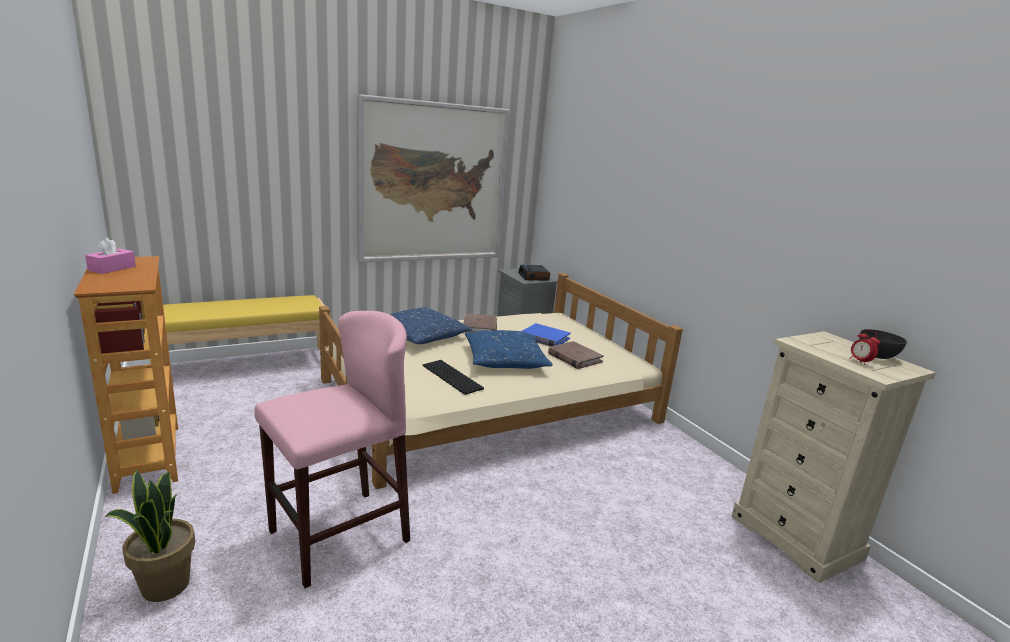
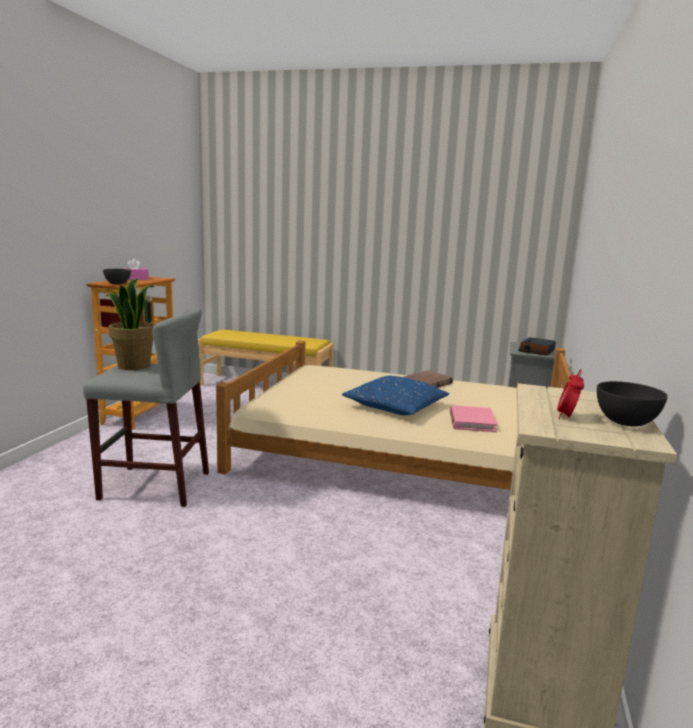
camera: 45 degrees right, 5 degrees down
(127, 285) = (118, 284): none -> grey bowl
(164, 585) = (51, 469): potted plant -> potted plant (133, 366)
(338, 536) = (155, 485): pink stool -> grey stool
(421, 335) = (361, 377): blue pillow -> none
(433, 183) = (444, 246): picture -> none
(453, 377) = (325, 404): keyboard -> none
(544, 338) = (474, 403): blue book -> none
(574, 357) = (471, 422): brown book -> pink book

